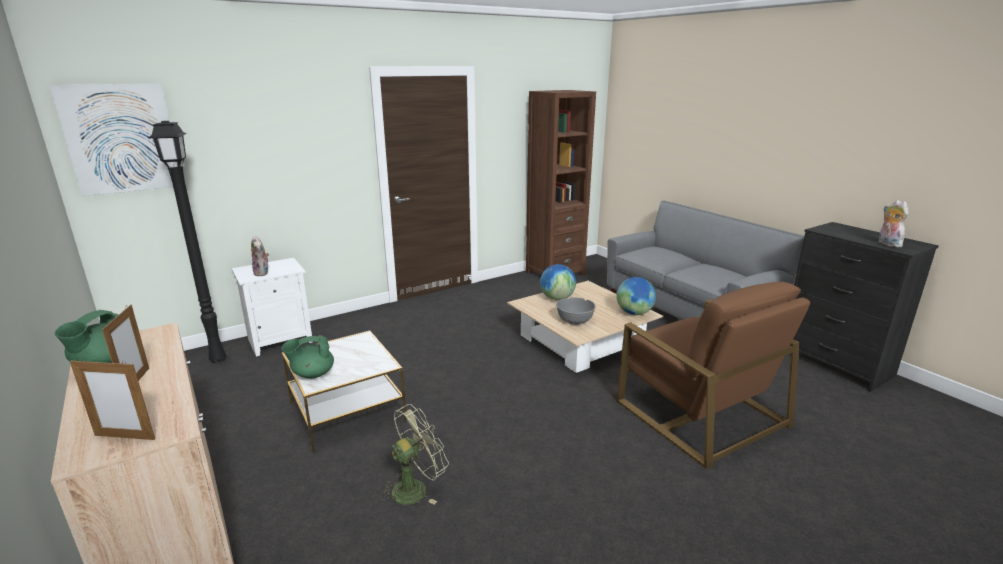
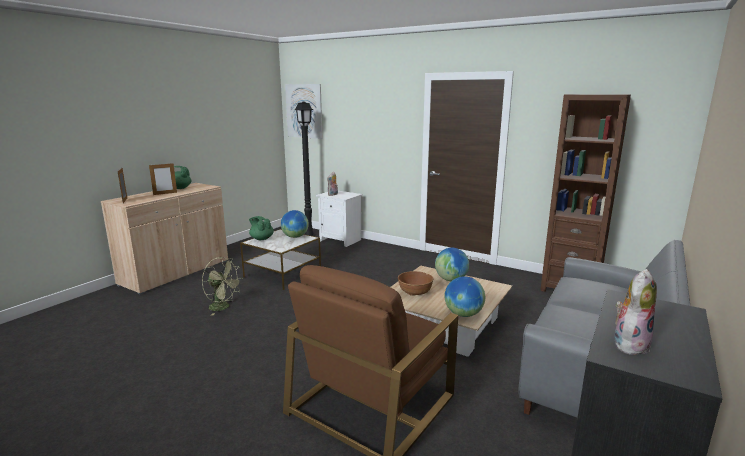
camera: 65 degrees right, 5 degrees down
(342, 346) = (295, 237): none -> globe
(574, 321) = (415, 292): grey bowl -> brown bowl

